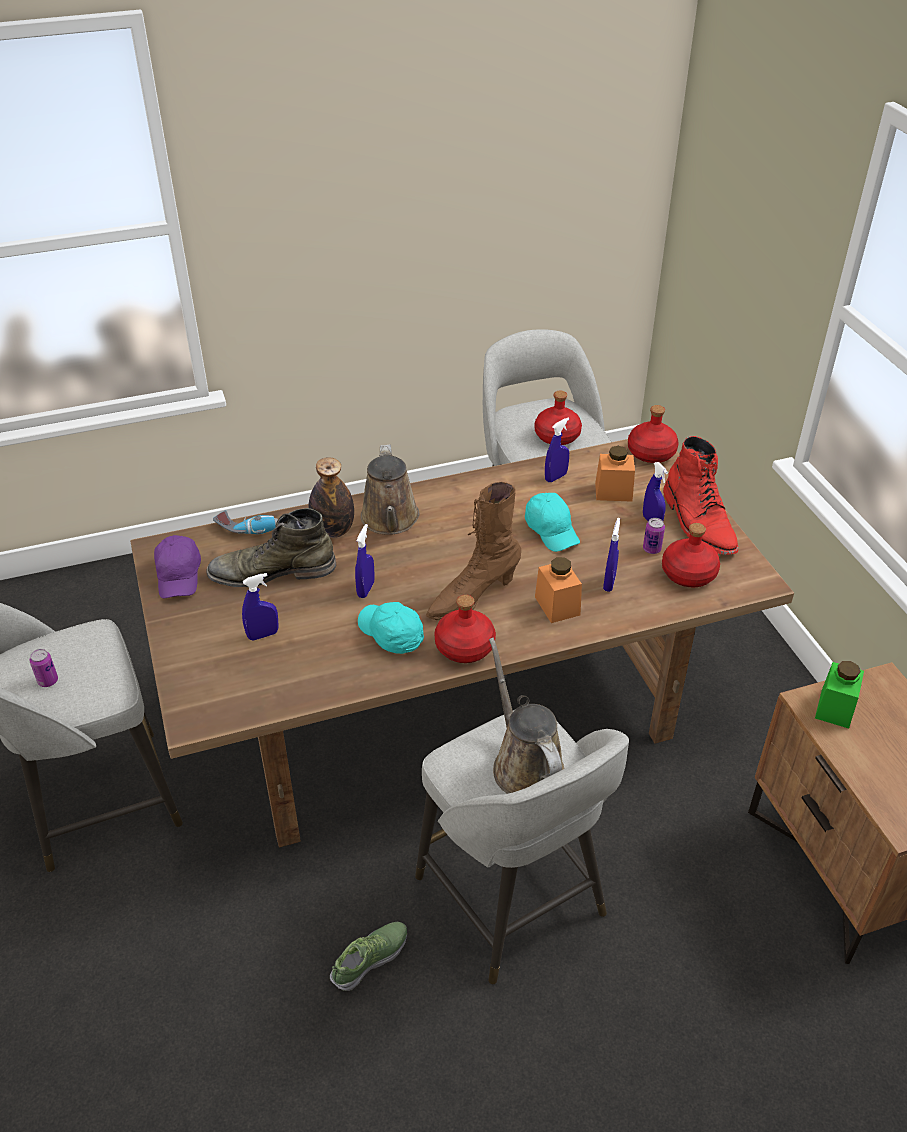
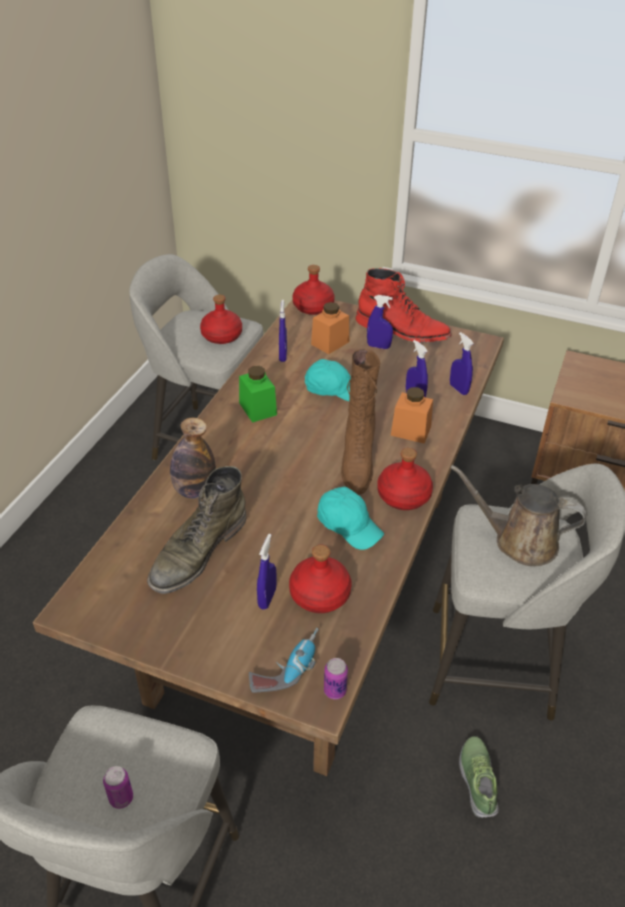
camera: 50 degrees left, 0 degrees up
(179, 575) = (127, 613): purple cap -> none
(253, 528) = (128, 533): power drill -> power drill (287, 667)
(366, 589) = (284, 511): blue spray bottle -> blue spray bottle (458, 389)
(390, 520) = (223, 454): brown watering can -> none
(390, 634) = (349, 525): turquoise cap -> turquoise cap turned 135 degrees counterclockwise
(651, 549) = (404, 362): can -> can (335, 690)
(688, 574) = (444, 362): red bottle -> red bottle (320, 595)
(835, 708) = (582, 391): green jar -> green jar (258, 409)

